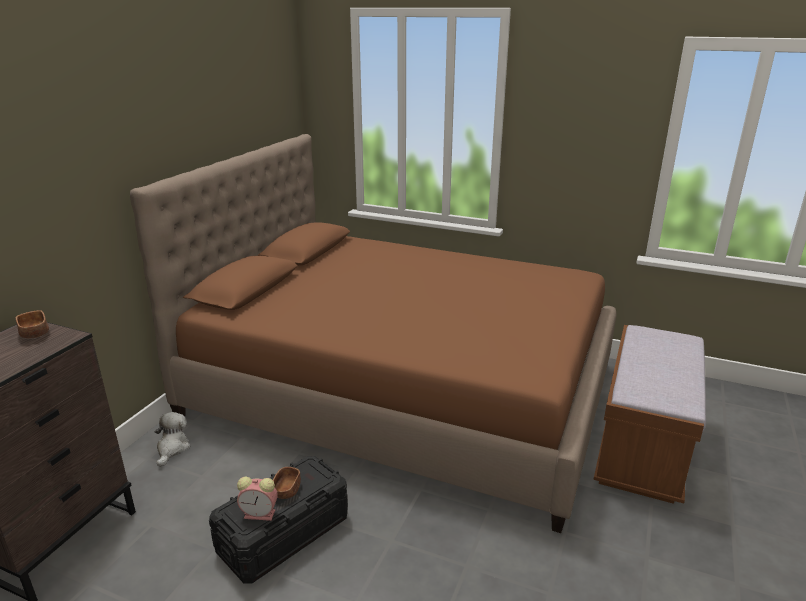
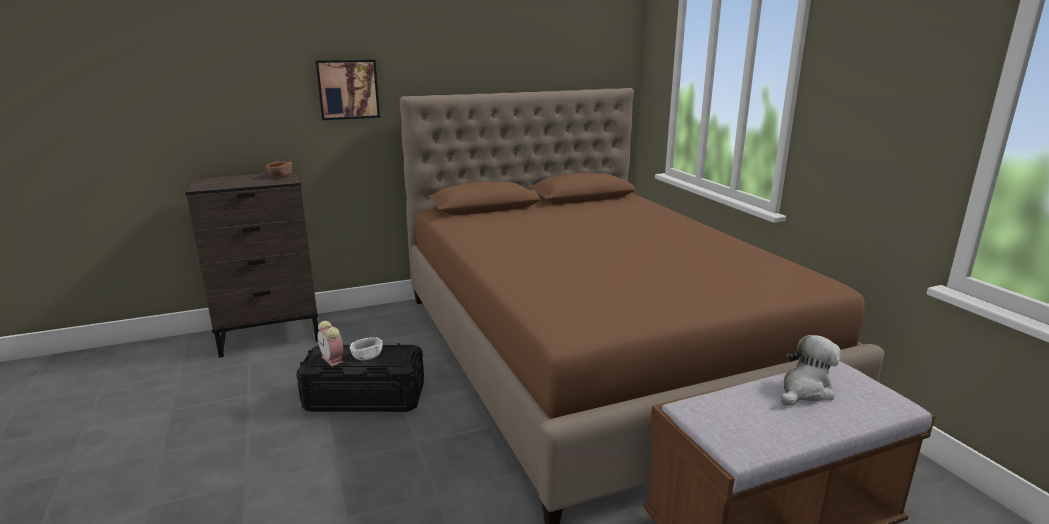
camera: 45 degrees right, 5 degrees down
(67, 194) = (348, 89): none -> picture
(172, 448) = (387, 318): plush toy -> plush toy (805, 390)
(286, 491) = (367, 356): brown bowl -> white bowl

